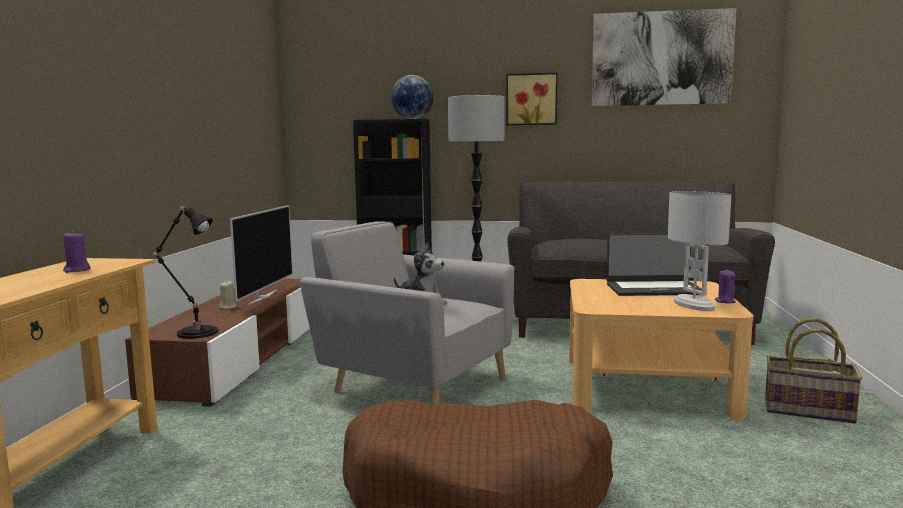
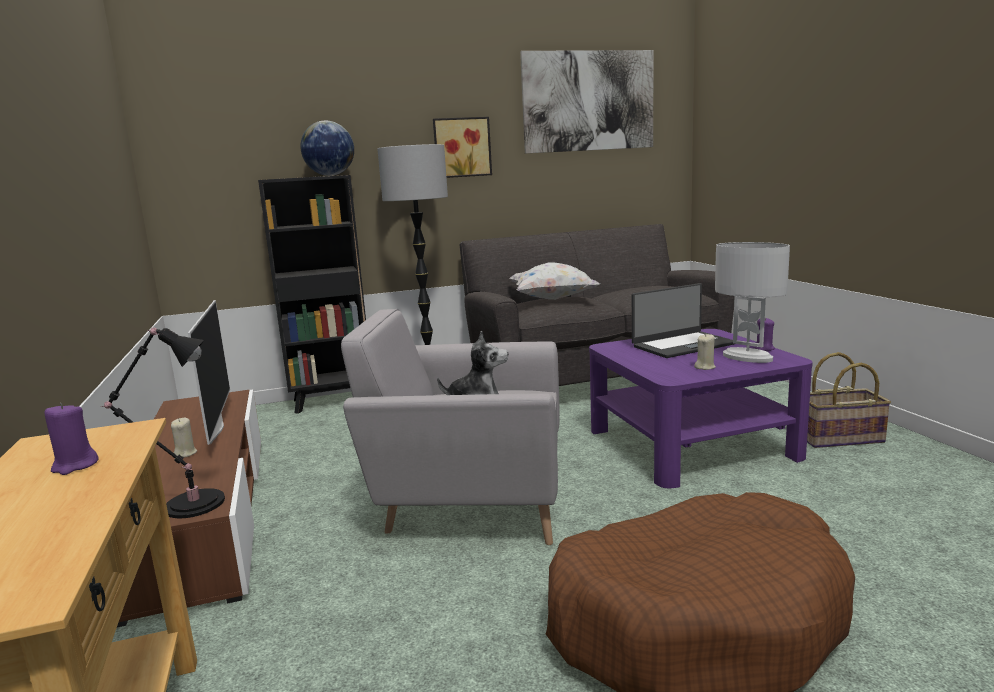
camera: 25 degrees left, 5 degrees up
(580, 239) = (553, 299): none -> white pillow
(639, 306) = (705, 367): none -> beige candle
(648, 385) = (691, 443): beige coffee table -> purple coffee table

